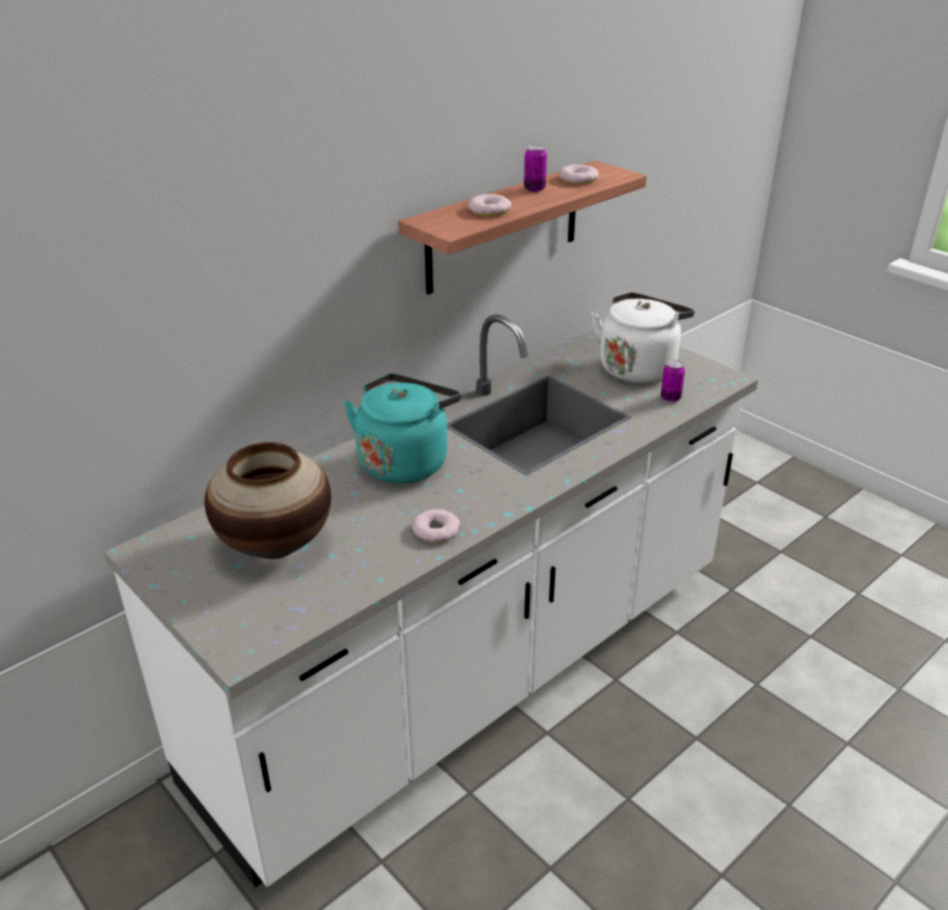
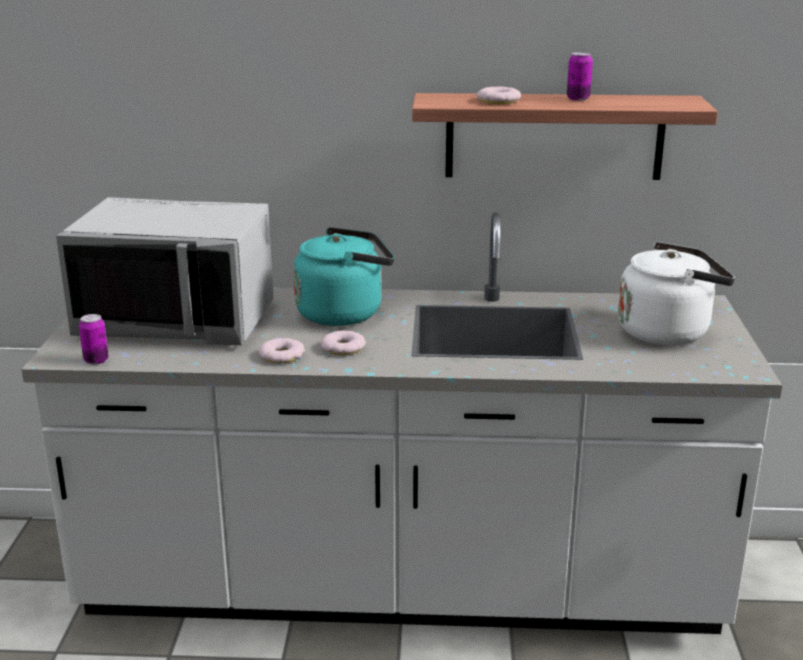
camera: 45 degrees right, 10 degrees down
(275, 544) = (178, 319): vase -> grey microwave
(578, 179) = (638, 101): donut -> donut (343, 348)
(670, 398) = (650, 362): can -> can (96, 360)

